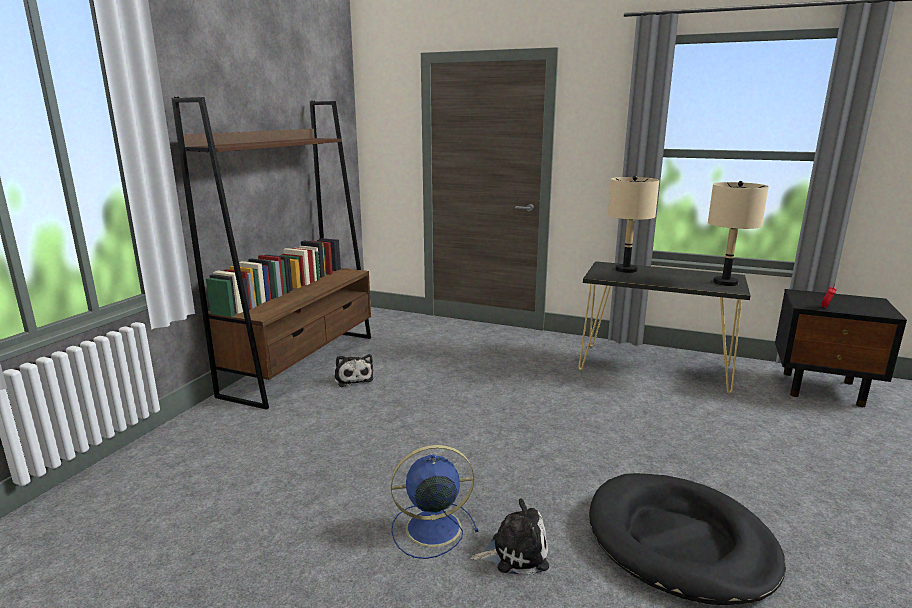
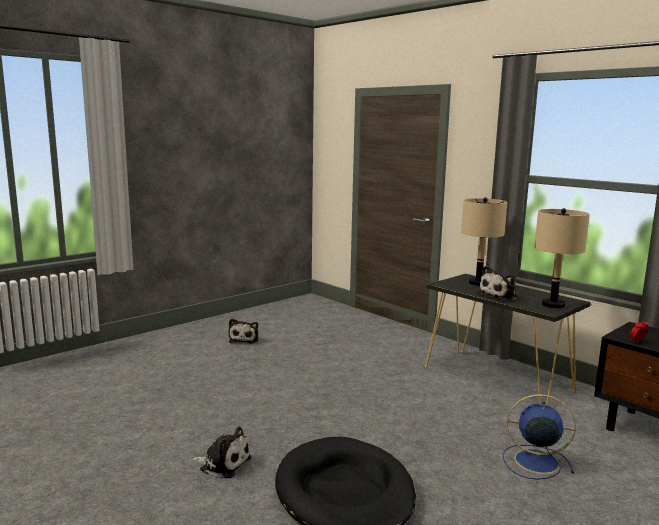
camera: 25 degrees right, 5 degrees down
(302, 364) = (222, 324): brown bookcase -> none
(430, 528) = (188, 436): blue fan -> blue fan (534, 461)
(667, 280) = (499, 295): none -> plush toy

